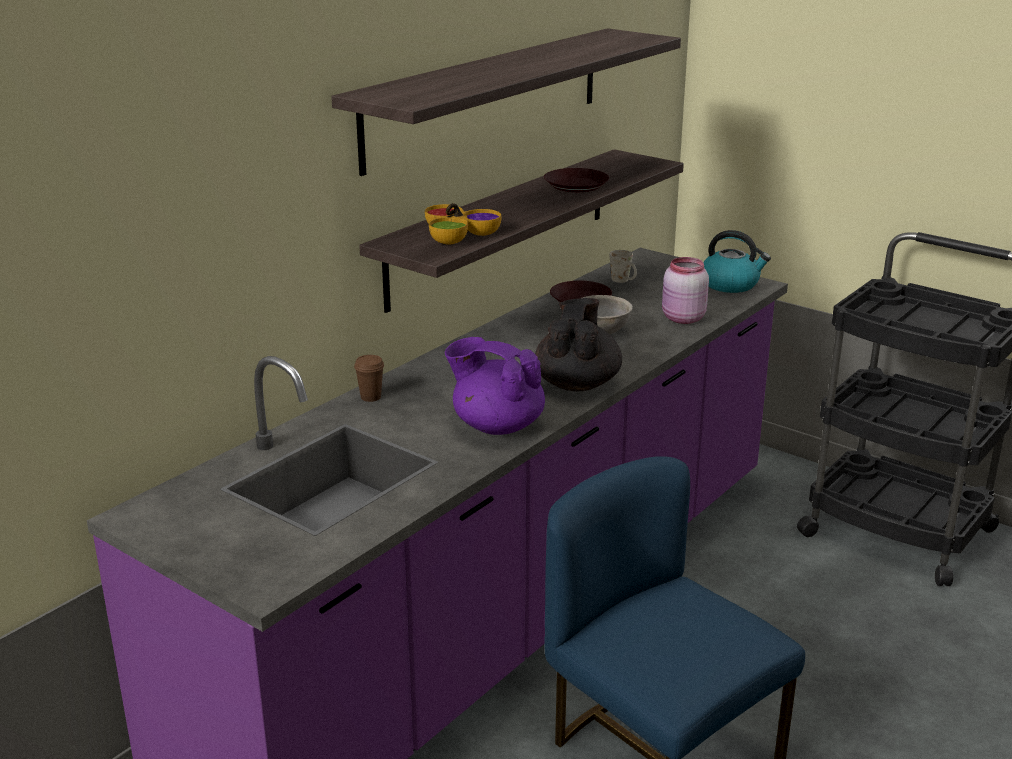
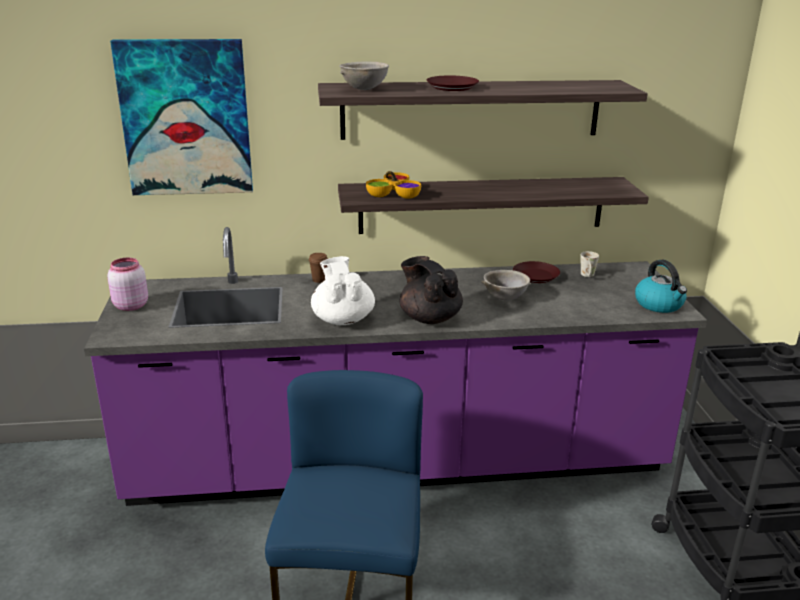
camera: 45 degrees right, 0 degrees up
(167, 195) = (186, 118): none -> picture
(421, 91) = (363, 89): none -> grey bowl
(496, 425) = (342, 319): purple teapot -> white teapot
(576, 185) = (535, 189): brown plate -> brown plate (453, 87)
(577, 383) = (429, 318): black teapot -> black teapot turned 90 degrees counterclockwise
(682, 319) = (575, 311): pink jar -> pink jar (130, 306)

